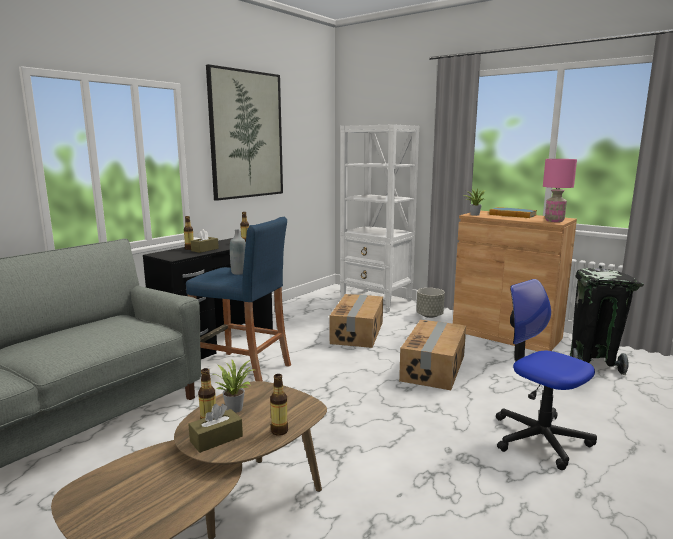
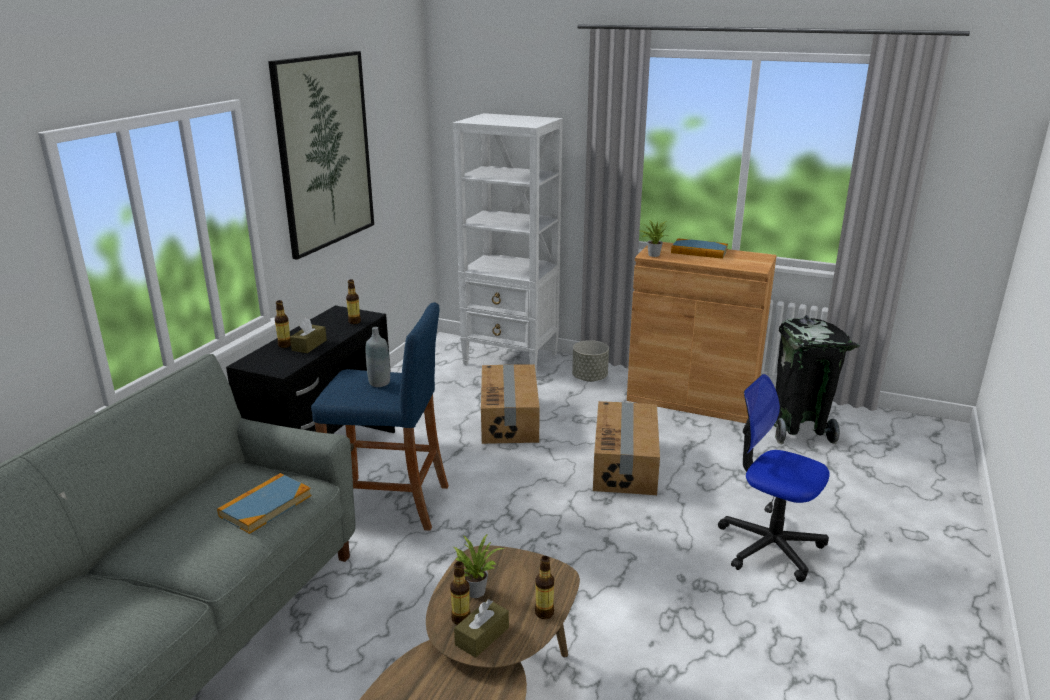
camera: 15 degrees left, 10 degrees up
(118, 334) = (265, 506): none -> book
(554, 221) = (755, 264): pink table lamp -> none

